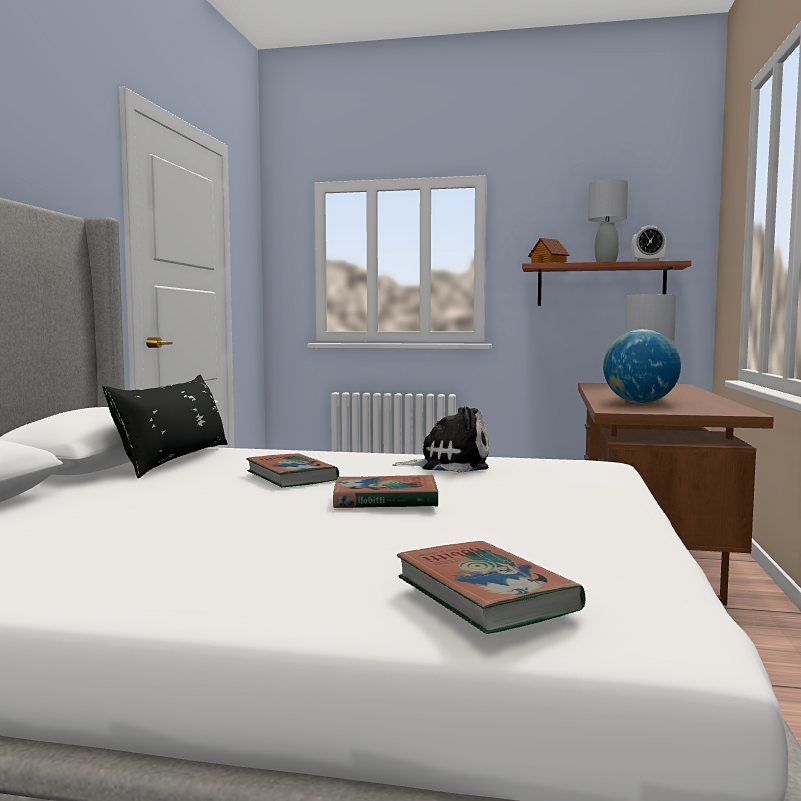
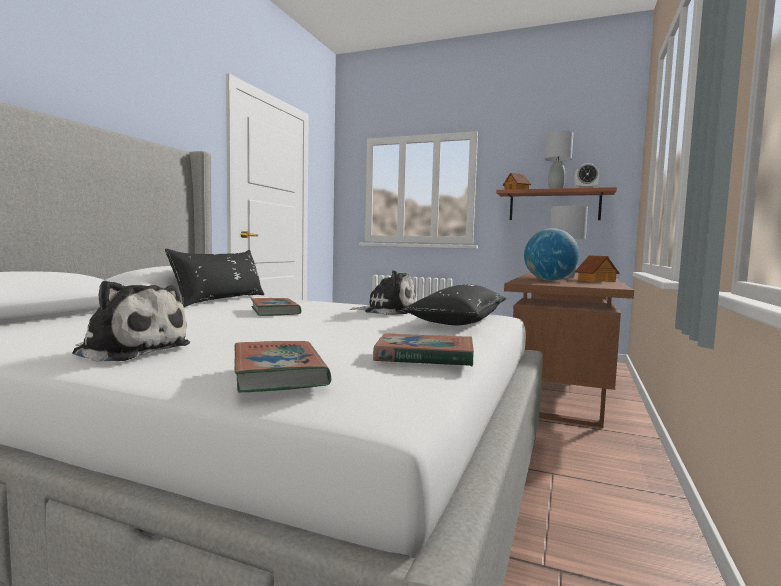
camera: 10 degrees right, 0 degrees up
(195, 571) = (130, 350): none -> plush toy
(385, 500) = (310, 325): book -> book (424, 357)
(569, 476) = (459, 320): none -> black pillow
(696, 399) = (596, 280): none -> toy house

